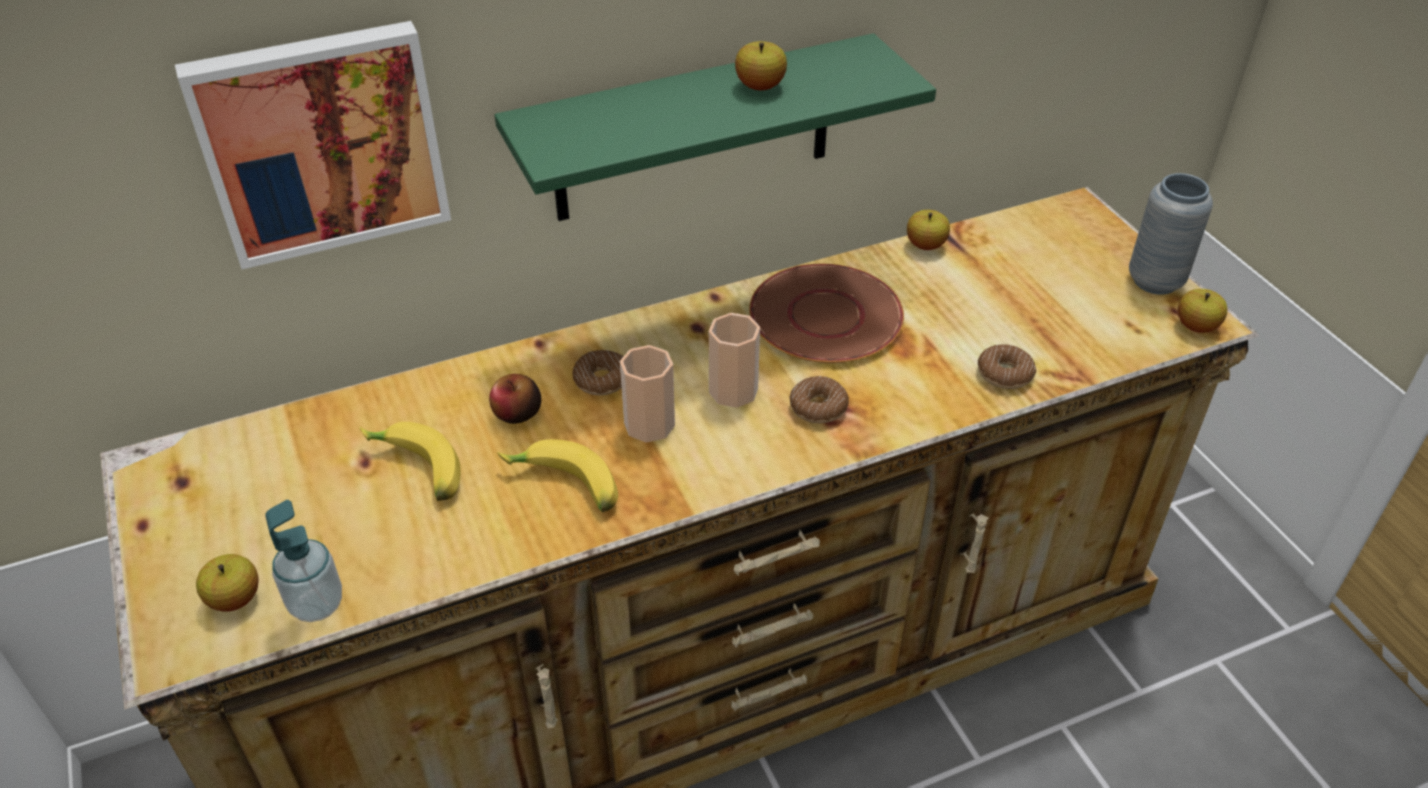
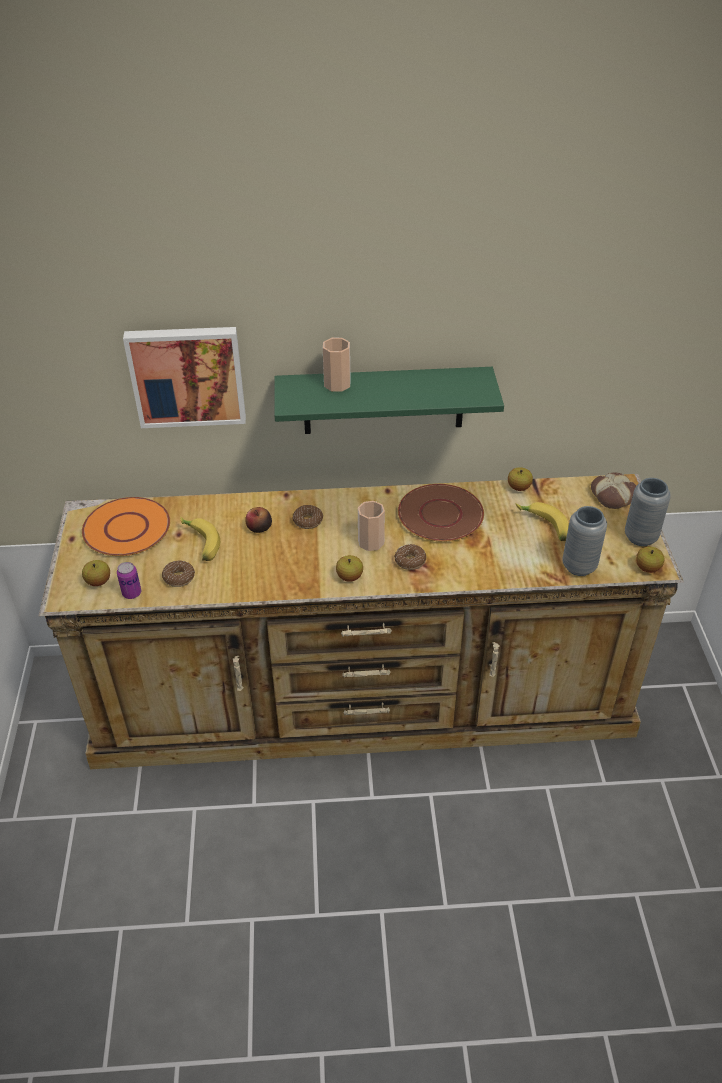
camera: 20 degrees right, 0 degrees up
(252, 476) = (126, 528): none -> orange plate
(316, 604) = (132, 593): soap dispenser -> can
(563, 487) = (264, 569): banana -> banana (543, 526)
(649, 424) = (320, 549): cup -> cup (337, 384)
(760, 86) = (412, 386): apple -> apple (349, 577)
(1004, 374) = (520, 568): donut -> donut (179, 577)
(1075, 226) = (614, 495): none -> bread
(1094, 349) = (579, 566): none -> grey vase

